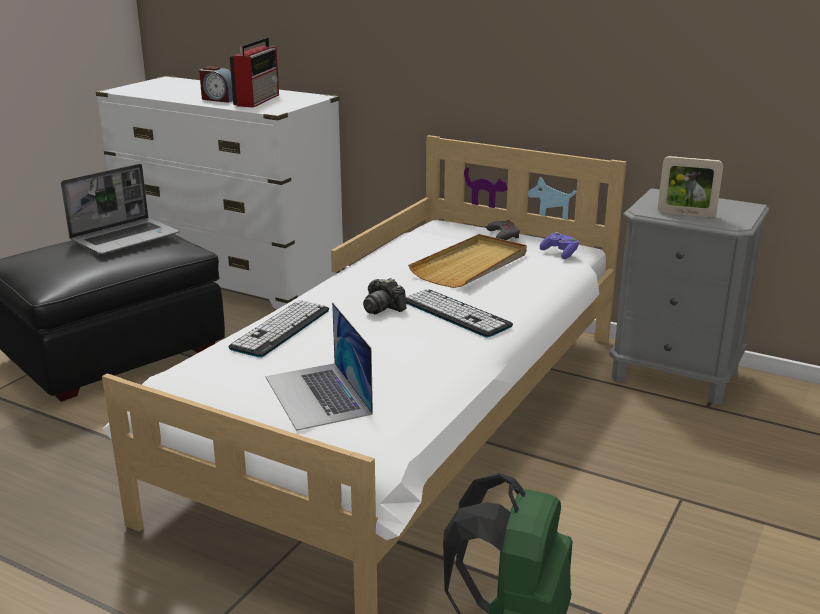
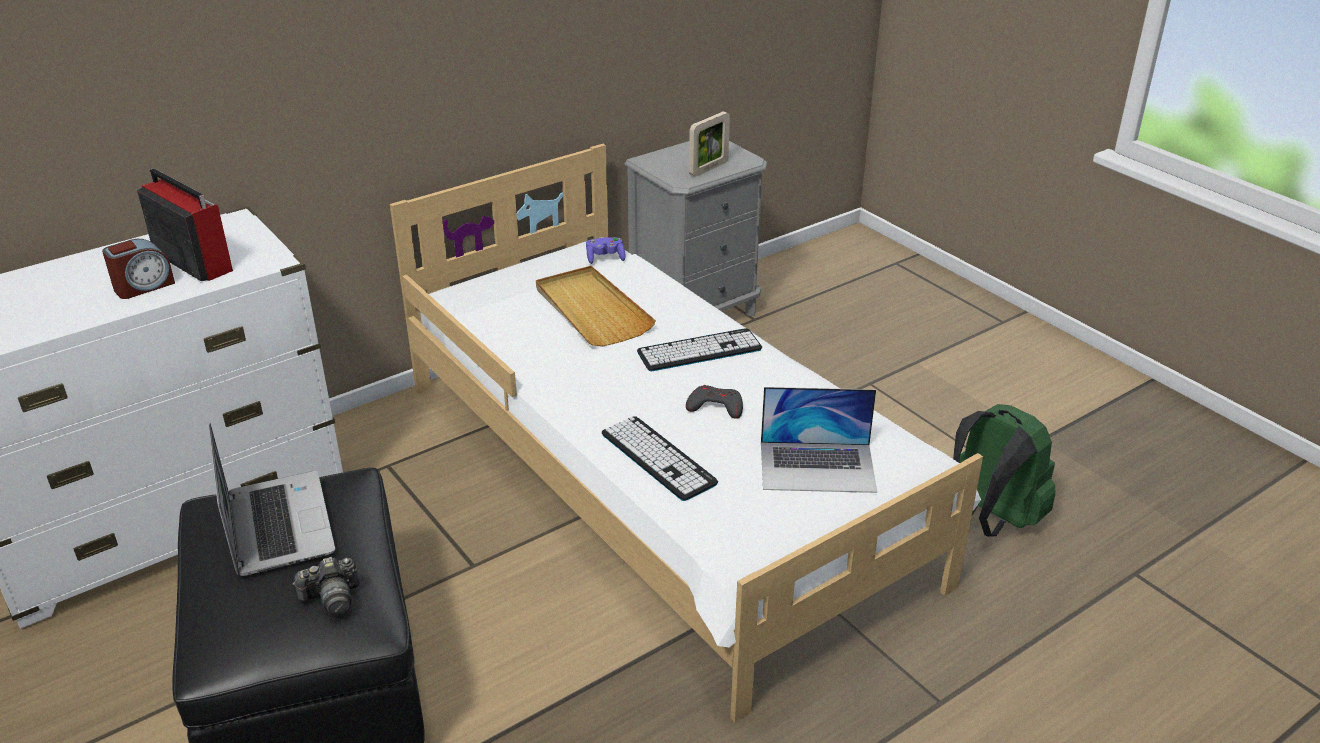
camera: 65 degrees left, 10 degrees up
(382, 308) = (654, 386): camera -> camera (332, 598)
(503, 235) = (529, 270): grey game controller -> grey game controller (715, 406)

